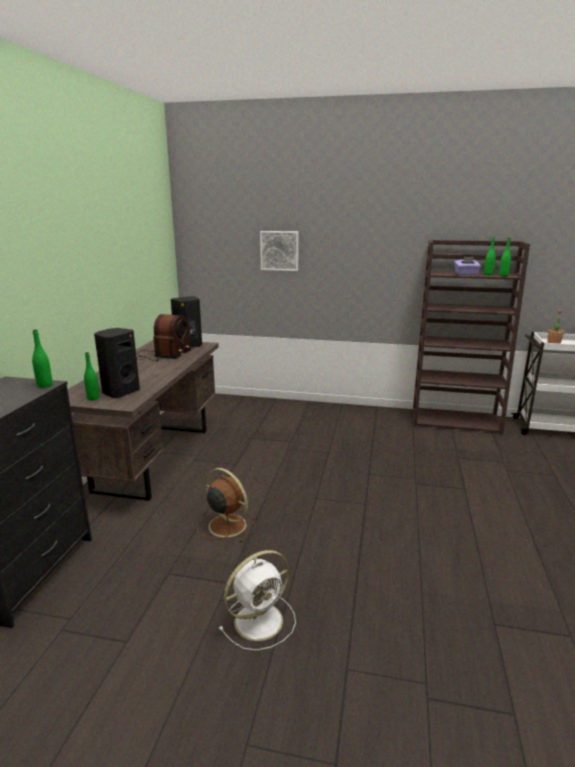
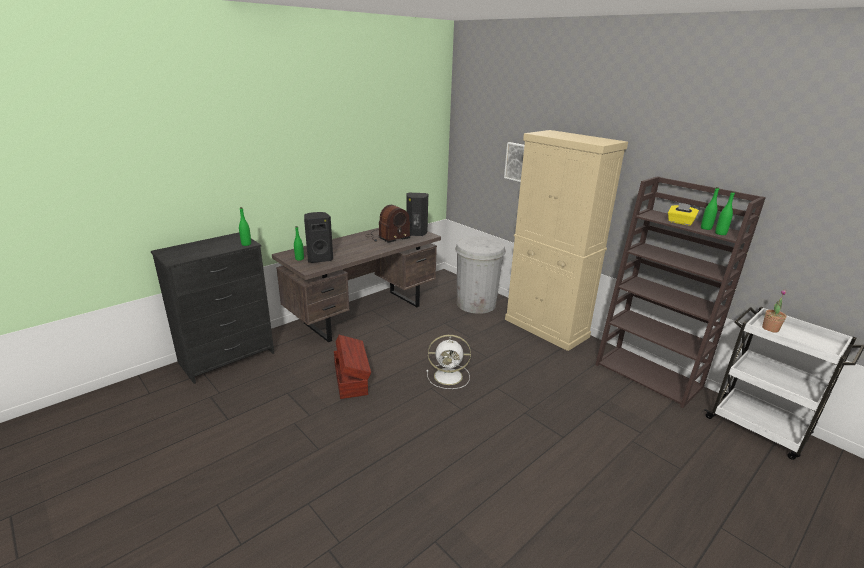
camera: 35 degrees right, 5 degrees up
(226, 525) = (351, 379): brown fan -> brown storage box
(259, 412) = (476, 304): none -> white trash can
(260, 620) = (299, 447): white fan -> white fan (449, 376)
(343, 412) = (546, 328): none -> beige cabinet
(466, 274) = (680, 222): purple tissue box -> yellow tissue box

